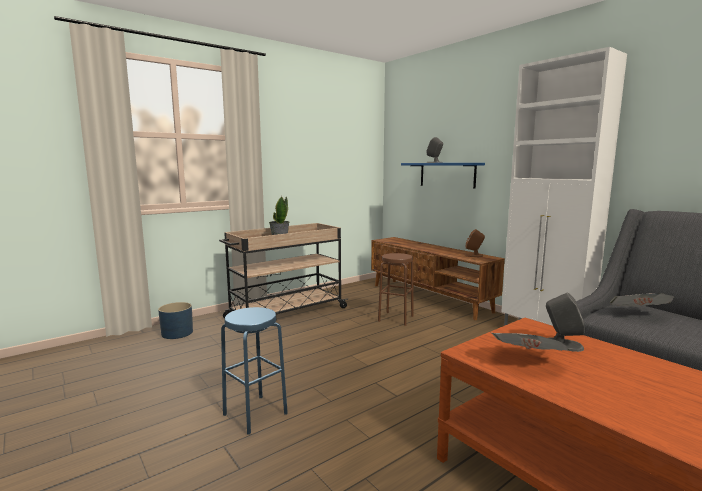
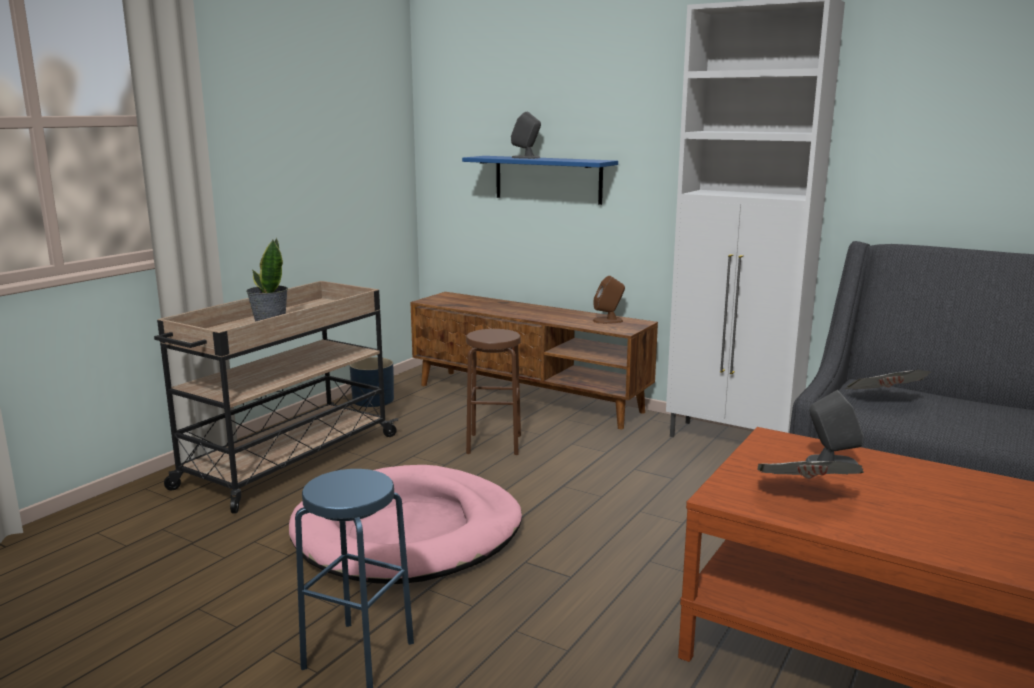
camera: 20 degrees left, 5 degrees up
(177, 333) = (87, 536): blue planter -> blue planter (373, 400)
(322, 356) = (408, 532): none -> pink dog bed

